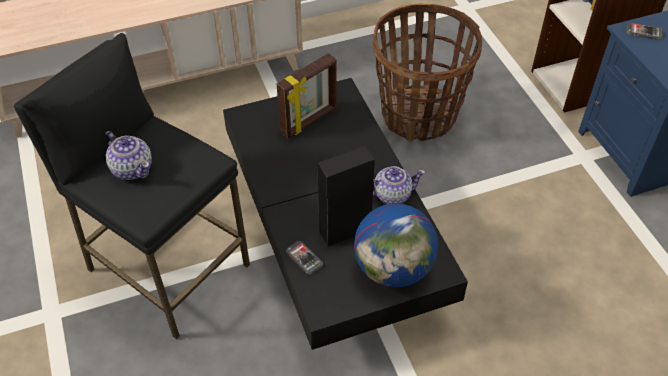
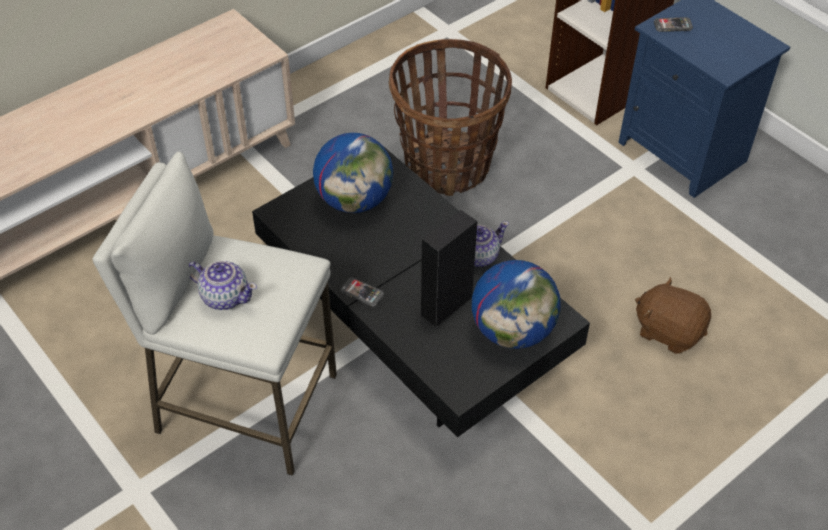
camera: 20 degrees left, 0 degrees up
(167, 268) = (245, 404): black stool -> white stool
(304, 258) = (417, 345): phone -> phone (362, 293)
(309, 121) = (355, 200): picture frame -> globe
(558, 310) = (668, 330): none -> brown plush toy

